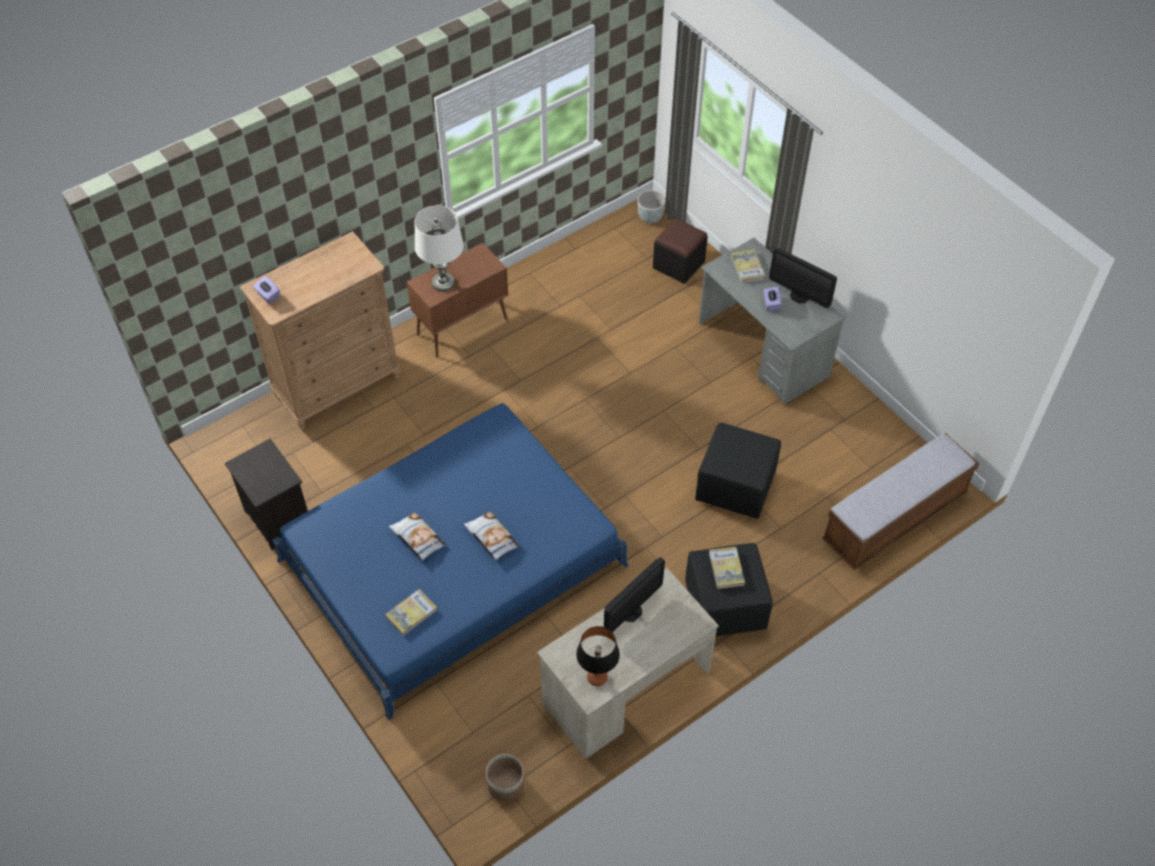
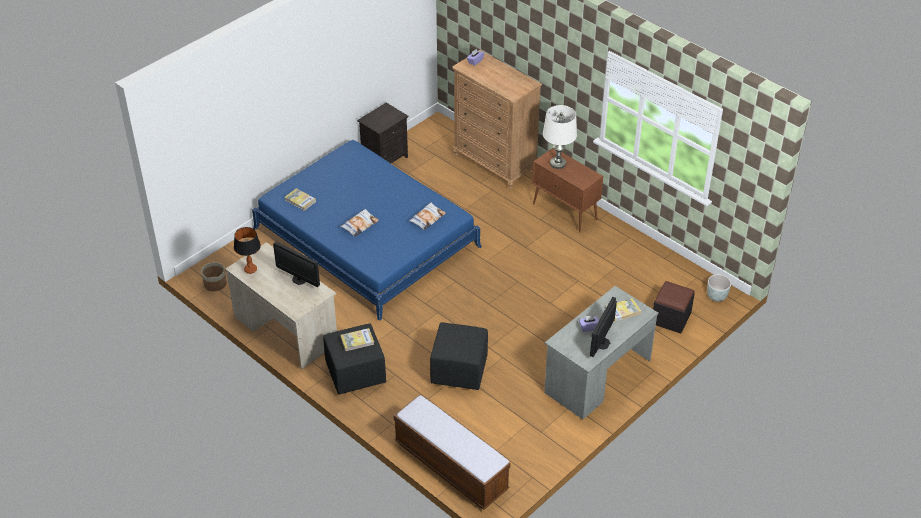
camera: 80 degrees right, 10 degrees down
(417, 538) = (354, 194): pillow -> pillow (427, 218)

